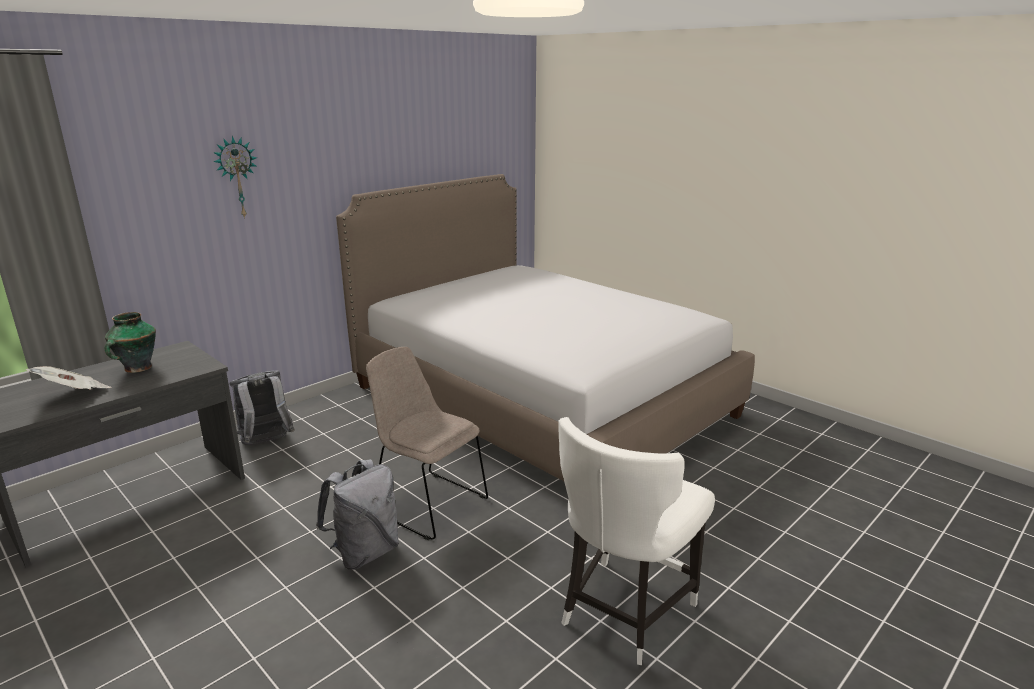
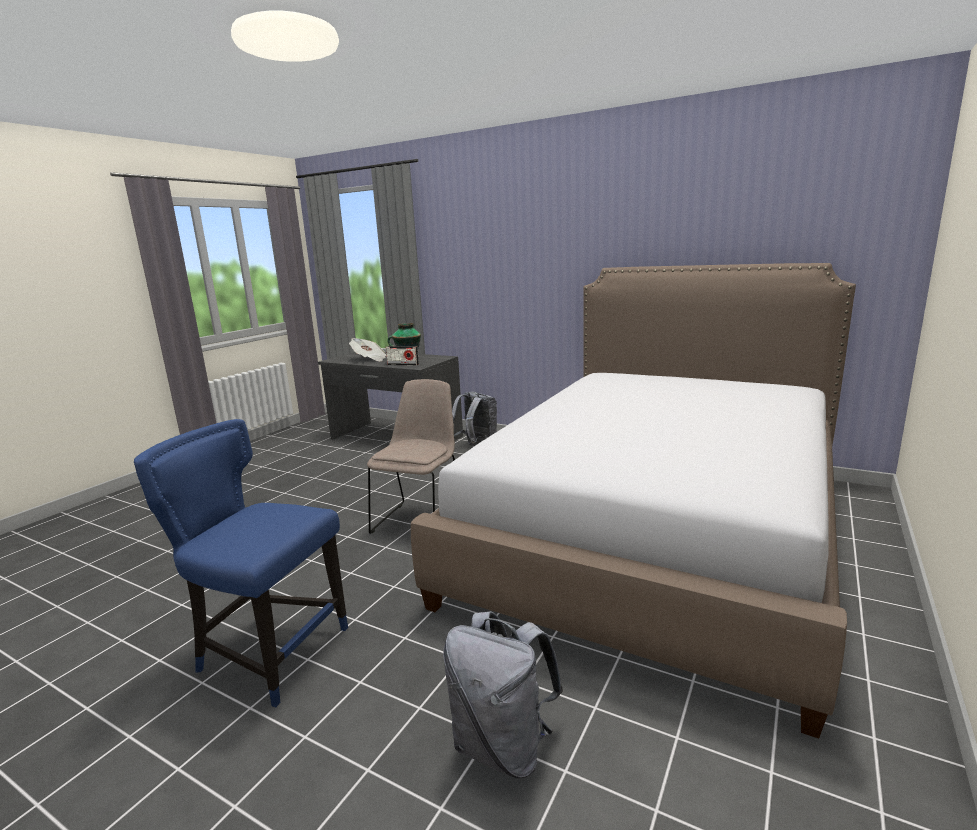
camera: 75 degrees right, 5 degrees down
(170, 374) = (403, 364): none -> radio
(237, 177) = (516, 245): wall clock -> none
(365, 552) = (351, 514): grey backpack -> grey backpack (503, 746)
(623, 612) = (270, 652): white chair -> blue chair

